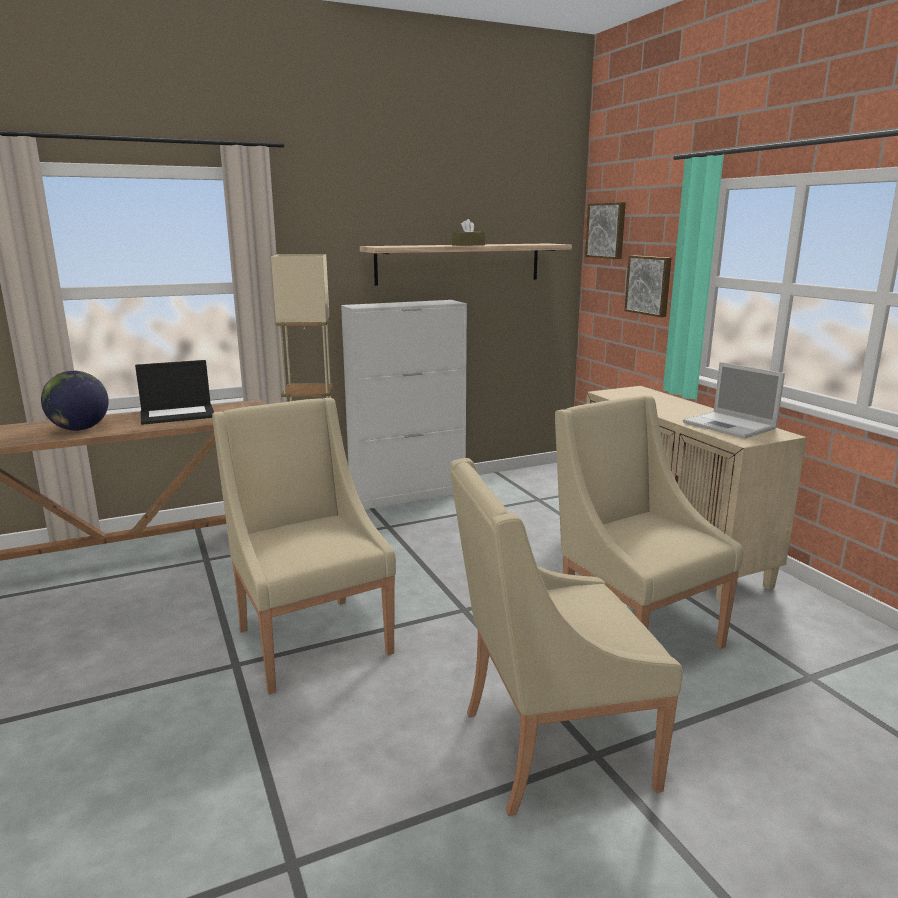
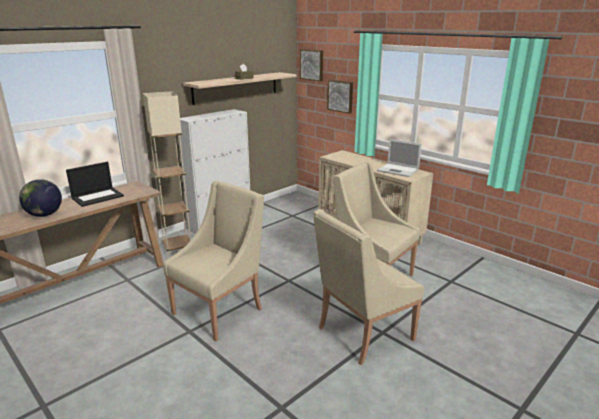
camera: 20 degrees left, 5 degrees up
(310, 639) = (220, 310): beige armchair -> beige armchair turned 90 degrees clockwise

